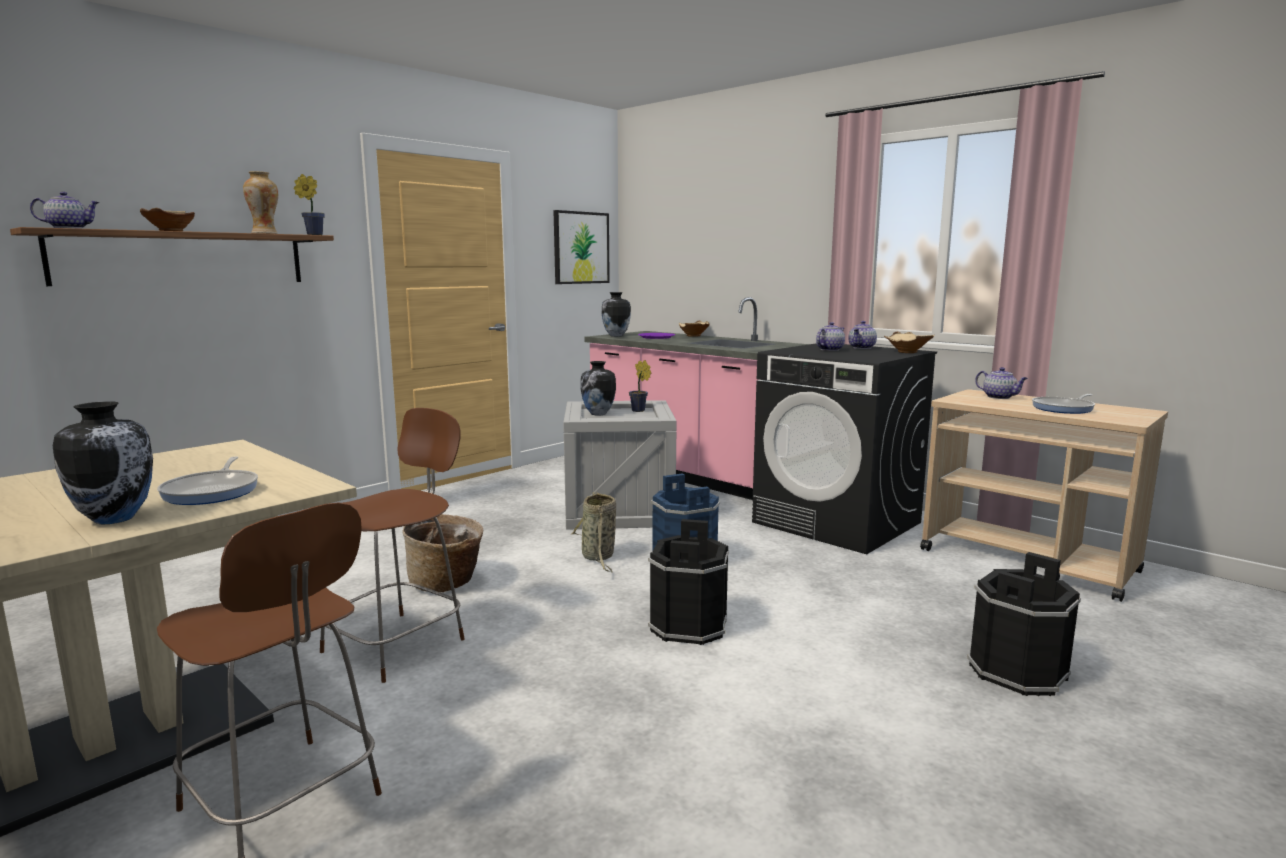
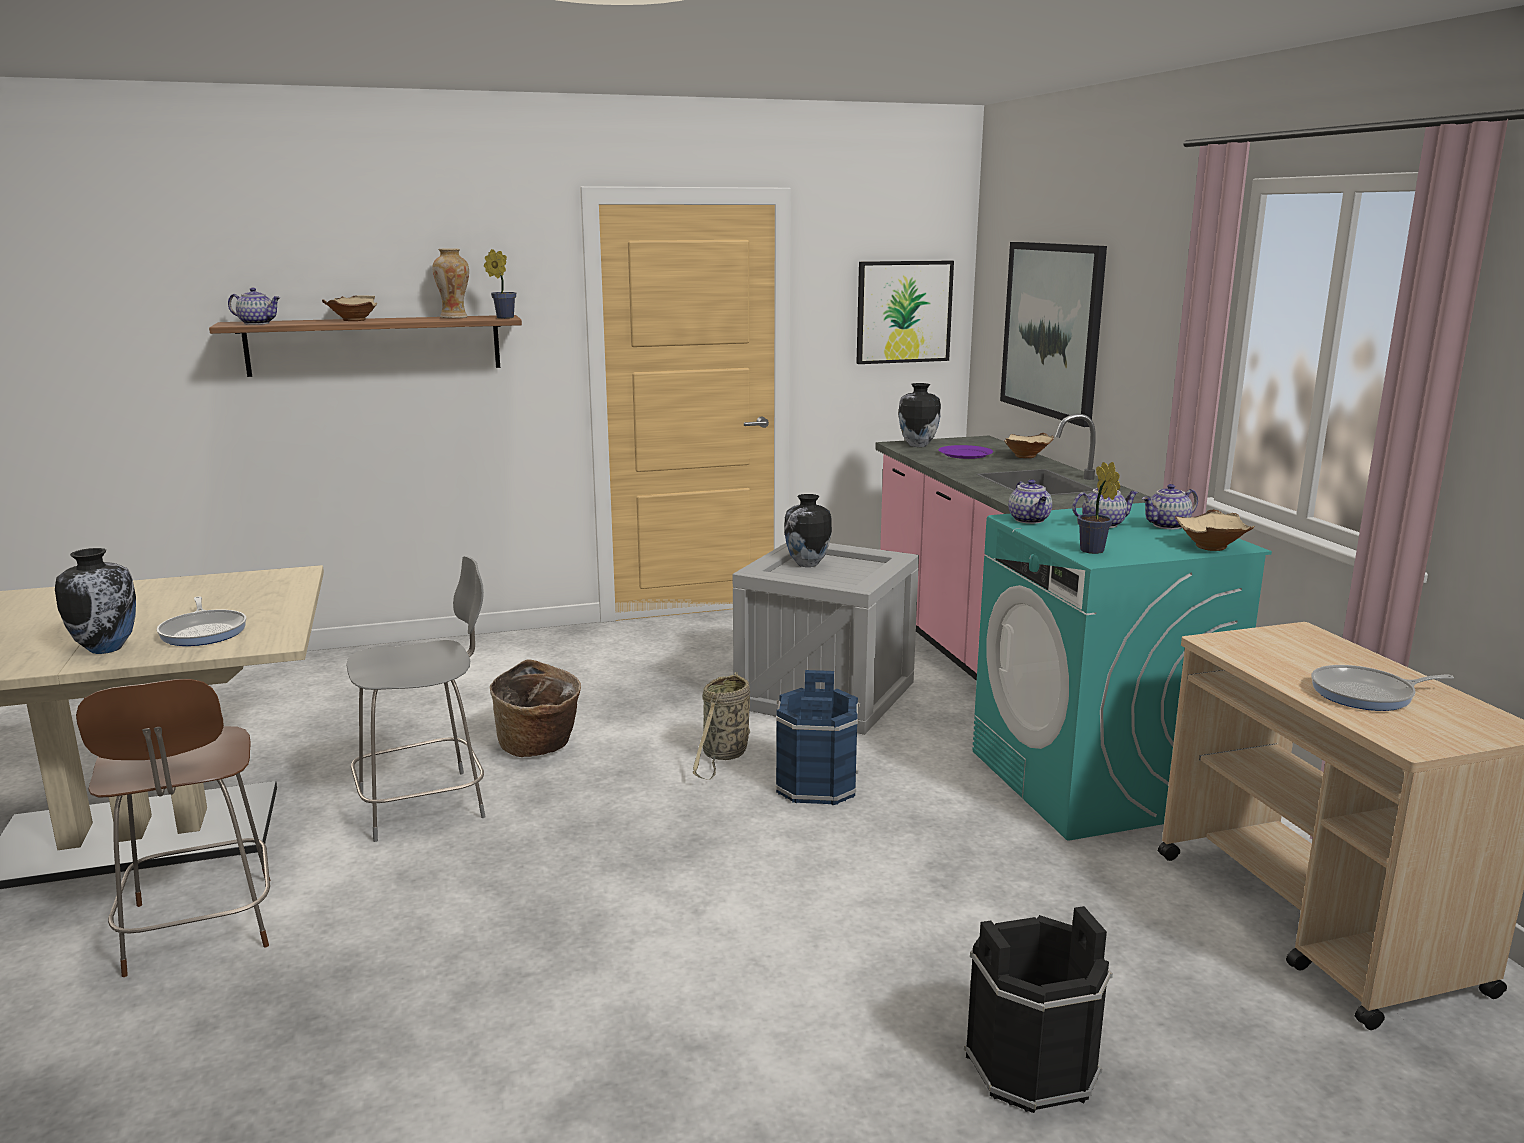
camera: 30 degrees right, 5 degrees up
(213, 491) = (204, 631): frying pan -> frying pan turned 45 degrees counterclockwise
(398, 643) = (427, 804): brown chair -> grey chair
(639, 411) = (866, 567): potted plant -> potted plant (1094, 551)
(689, 626) = (713, 871): black bucket -> none
(701, 251) = (1052, 330): none -> picture
(837, 523) = (1095, 781): black washing machine -> turquoise washing machine
(1000, 397) = (1314, 649): teapot -> teapot (1030, 520)

